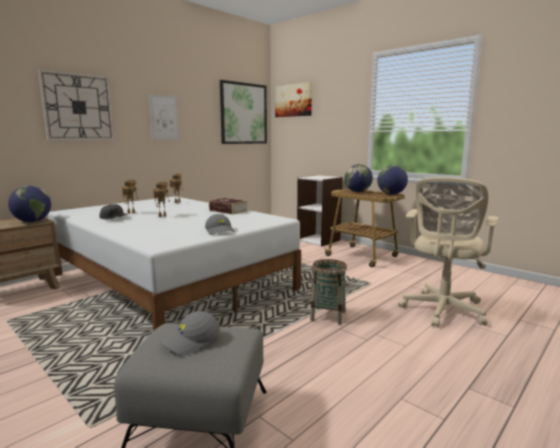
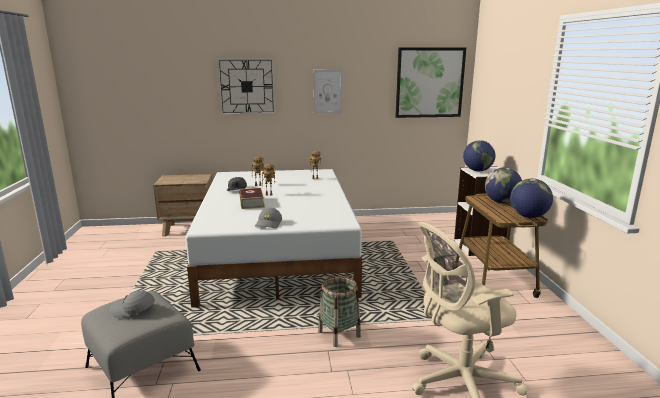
camera: 40 degrees right, 5 degrees up
(32, 221) = (195, 180): globe -> globe (477, 170)
(228, 210) = (329, 199): book -> book (252, 203)
(293, 100) = (490, 68): picture -> none

